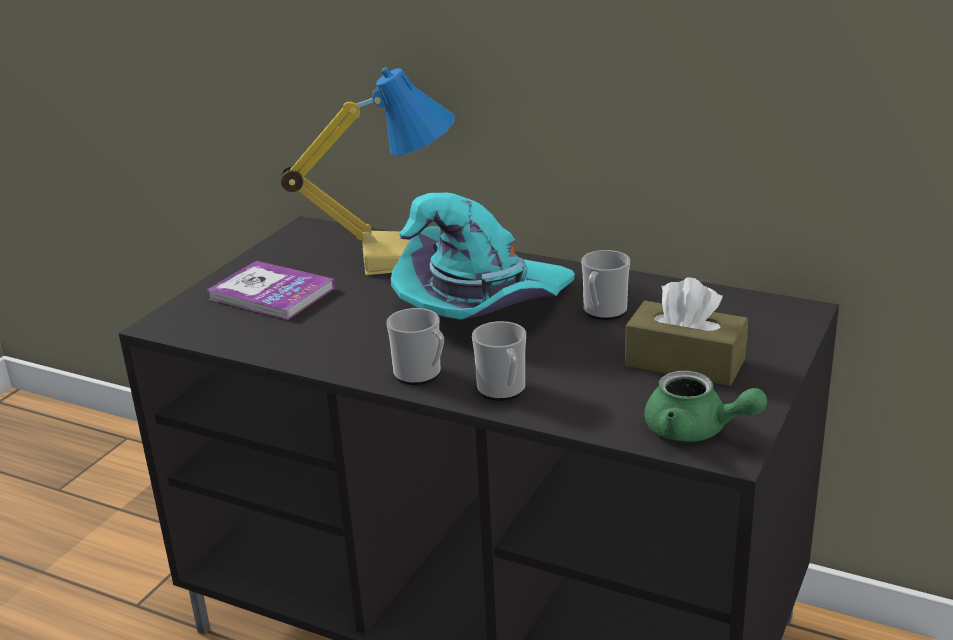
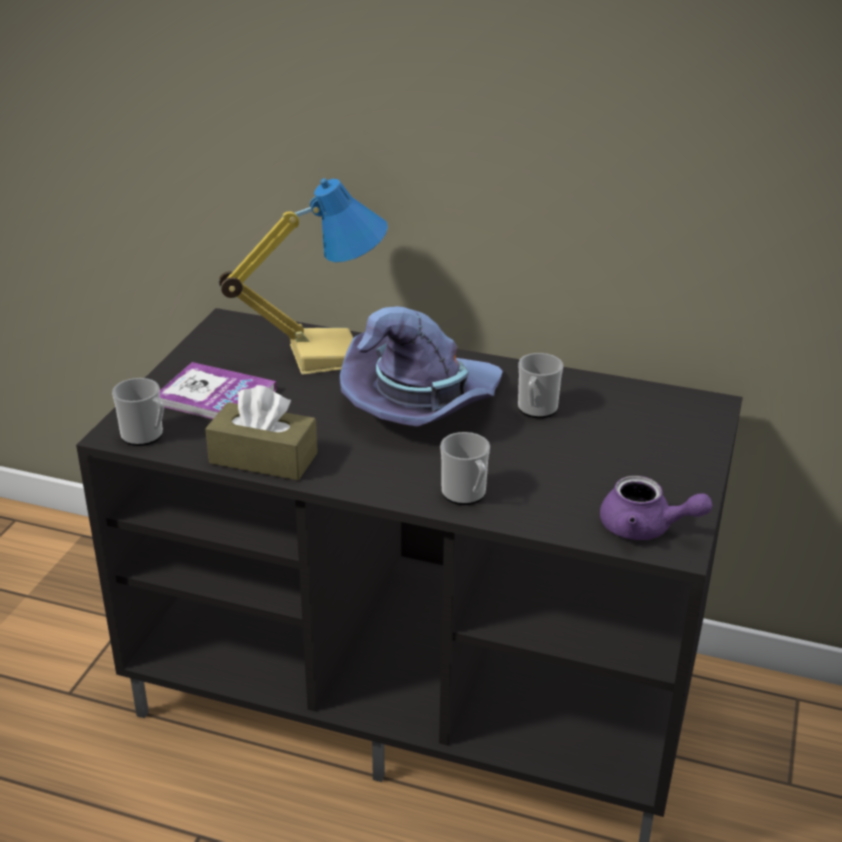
camera: 10 degrees left, 5 degrees up
(421, 374) = (386, 481): mug -> mug (146, 436)
(481, 304) = (422, 404): turquoise hat -> purple hat
(685, 362) = (621, 460): brown tissue box -> brown tissue box (263, 458)
(695, 431) = (645, 528): green teapot -> purple teapot

